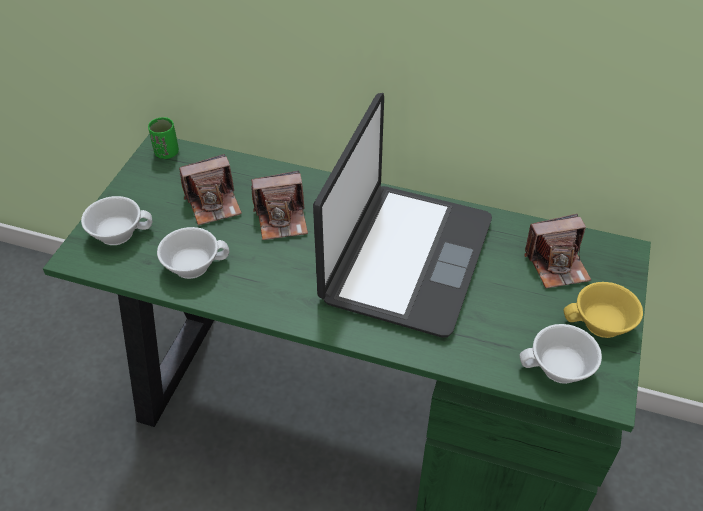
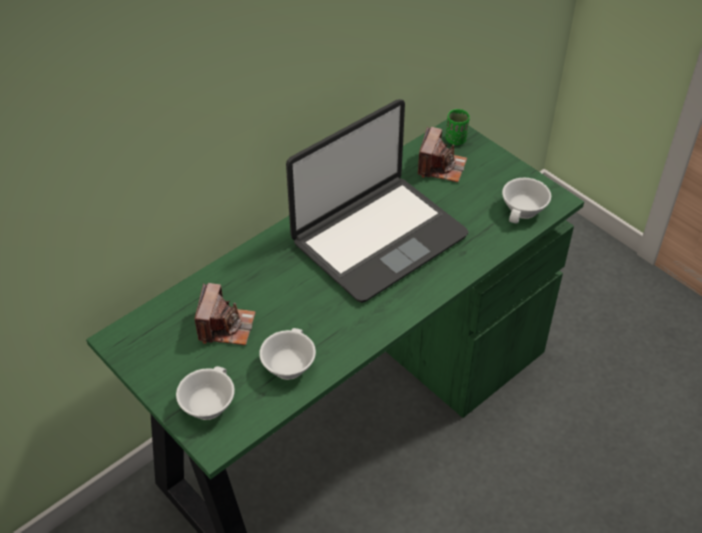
camera: 60 degrees left, 0 degrees up
(167, 153) = (128, 336): green cup -> green cup (456, 140)
(282, 219) = (281, 290): camera -> none
(405, 258) = (378, 238): laptop -> laptop turned 90 degrees clockwise
(601, 325) = (504, 174): yellow cup -> none

